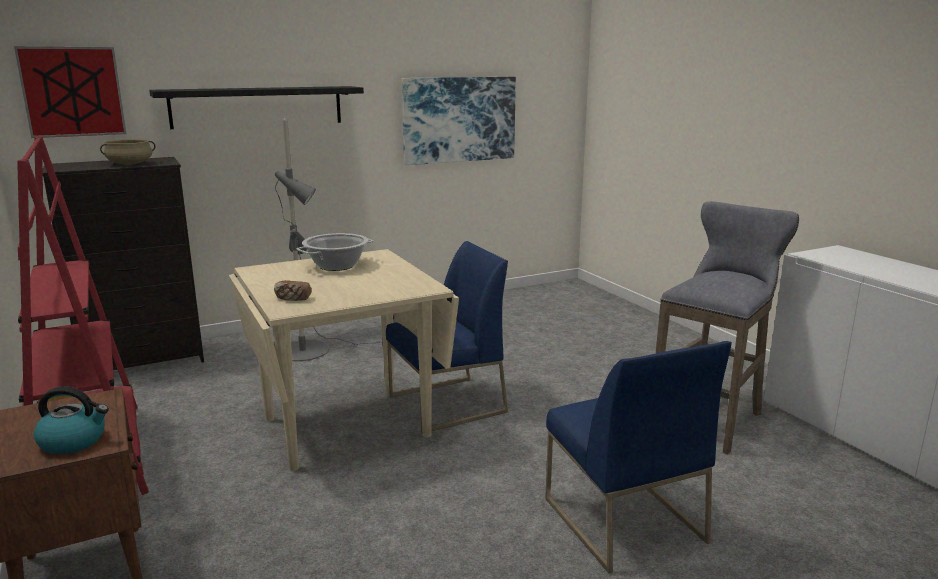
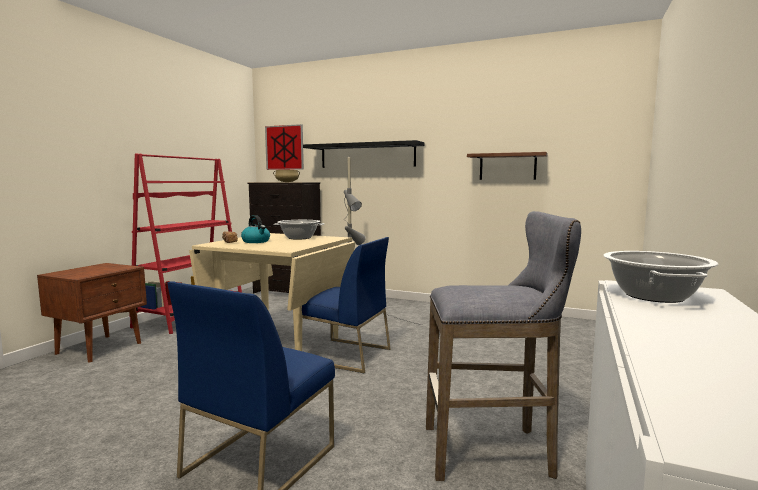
camera: 50 degrees right, 10 degrees down
(74, 441) = (81, 274): kettle -> kettle (256, 241)
(459, 119) = (507, 166): picture -> brown shelf
(845, 260) = (654, 296): none -> cooking pot

